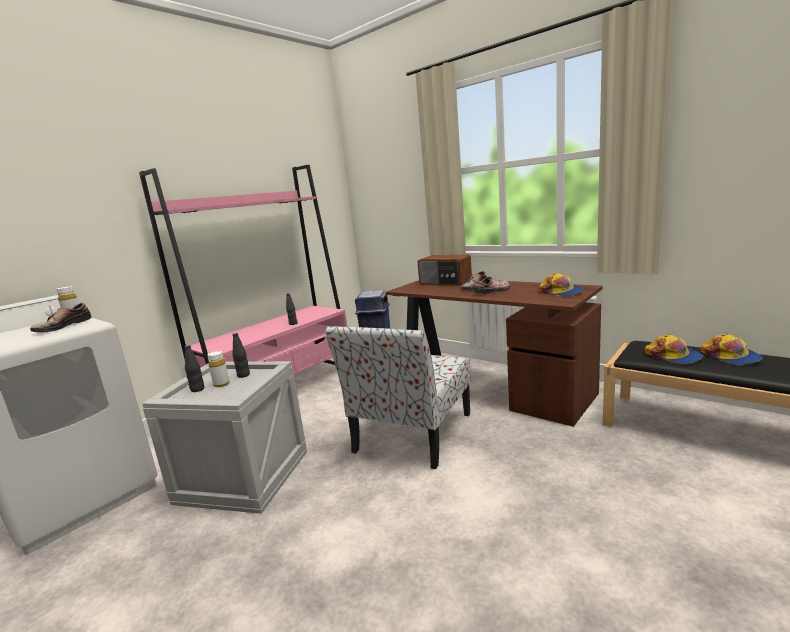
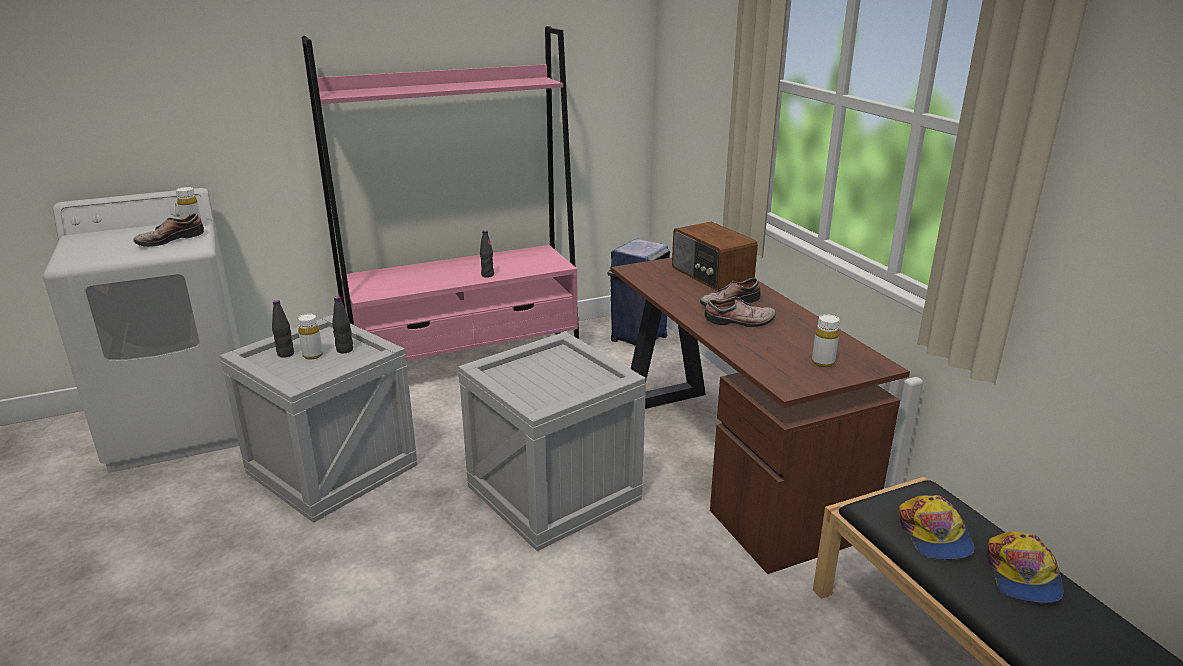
camera: 25 degrees right, 10 degrees up
(412, 434) = (551, 492): chair -> crate
(561, 292) = (823, 362): cap -> white bottle

